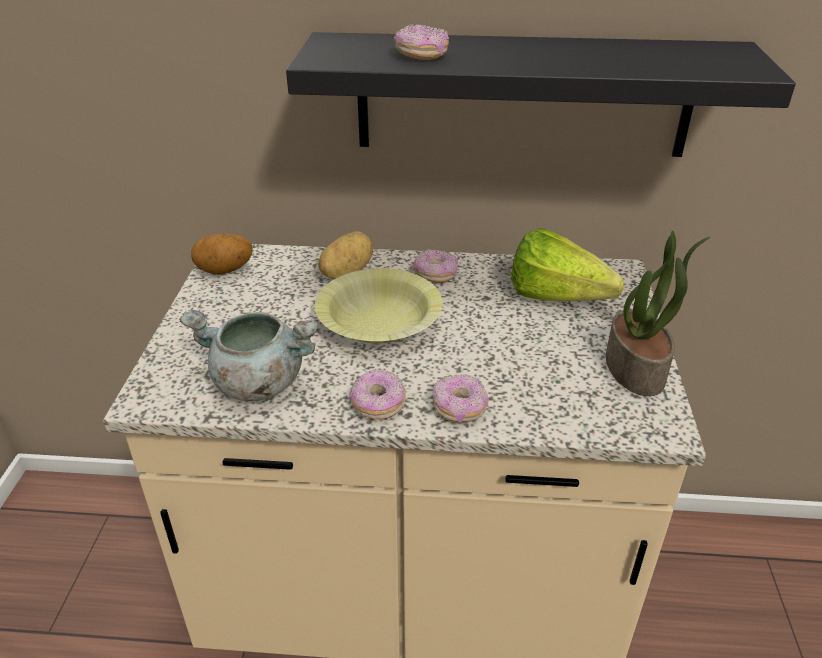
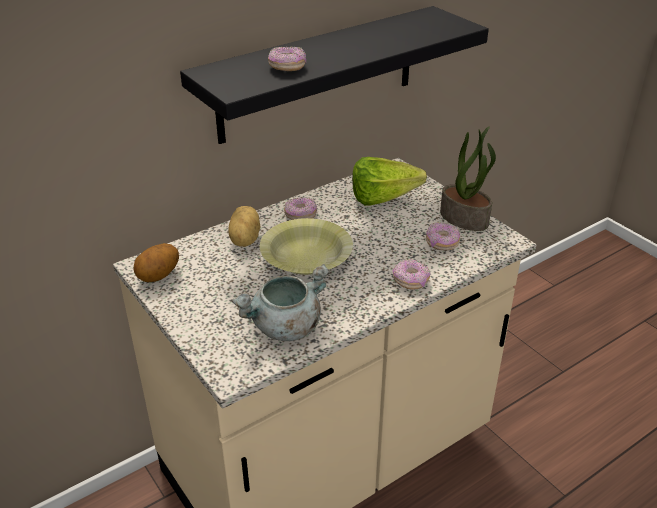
camera: 40 degrees left, 0 degrees up
(378, 404) = (368, 302): donut -> donut (442, 243)

